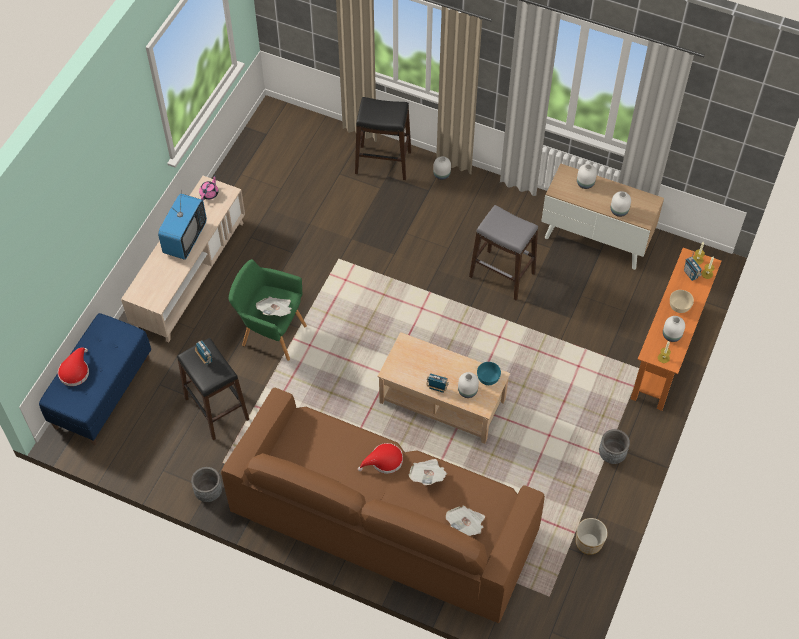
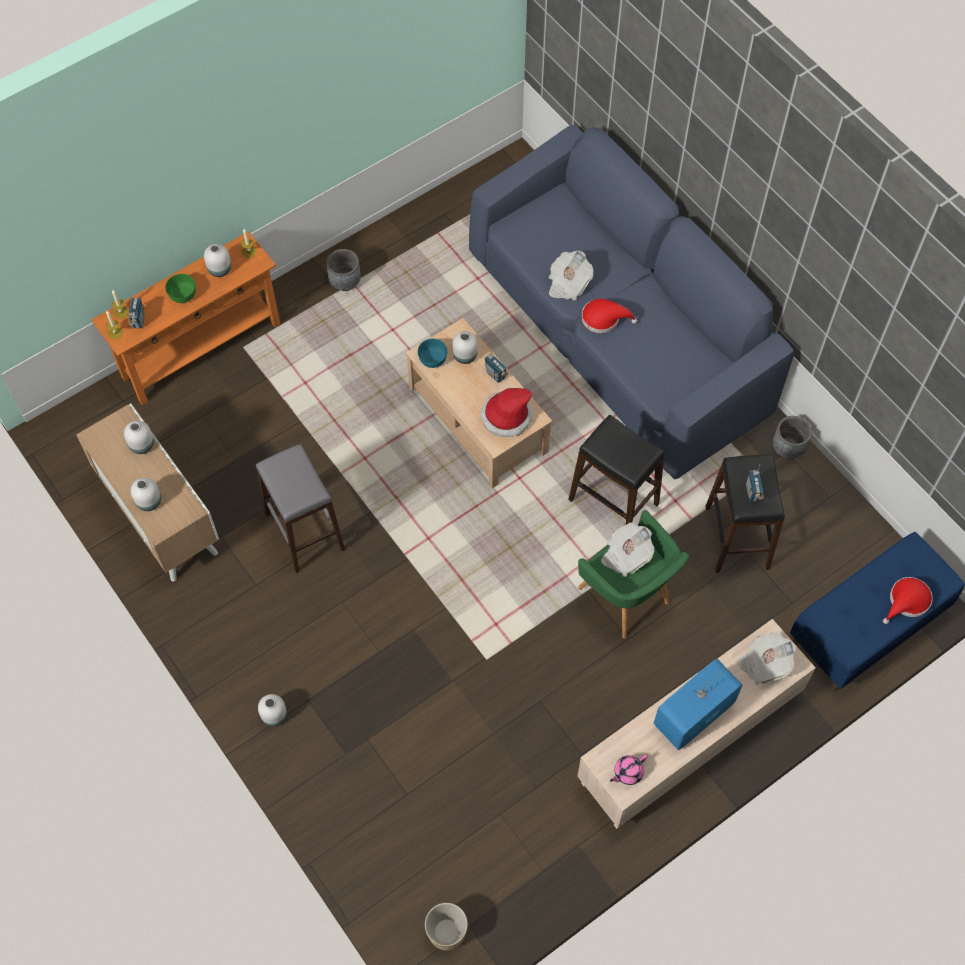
camera: 150 degrees left, 5 degrees up
(383, 163) = (338, 779): black stool -> black stool (614, 502)
(384, 521) = (617, 331): brown sofa -> blue sofa
(410, 363) = (506, 416): none -> hat
(466, 524) = (559, 224): newspaper -> newspaper (764, 663)
(589, 543) = (431, 219): planter -> planter (447, 931)
(679, 306) = (183, 294): beige bowl -> green bowl

